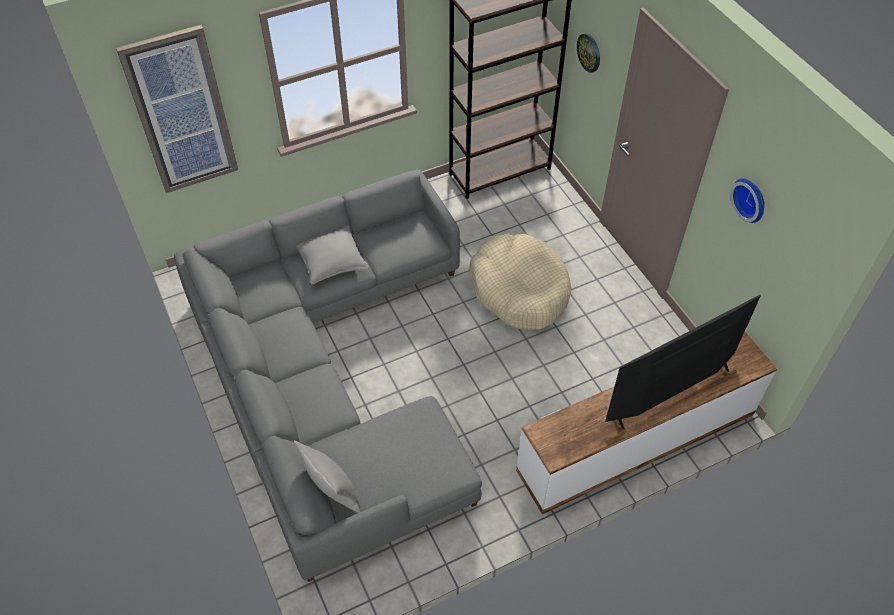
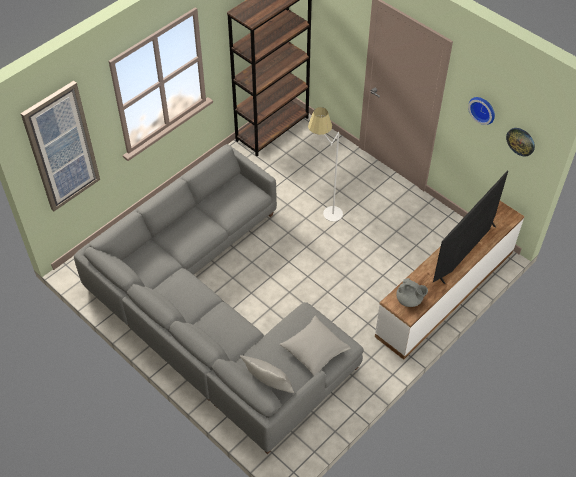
camera: 20 degrees left, 0 degrees up
(332, 262) = (190, 229): grey pillow -> grey pillow (314, 350)
(519, 290) = (324, 212): beige dog bed -> white floor lamp
(564, 436) = (409, 300): none -> grey teapot
(589, 52) = (331, 30): wall clock -> wall clock (521, 141)

